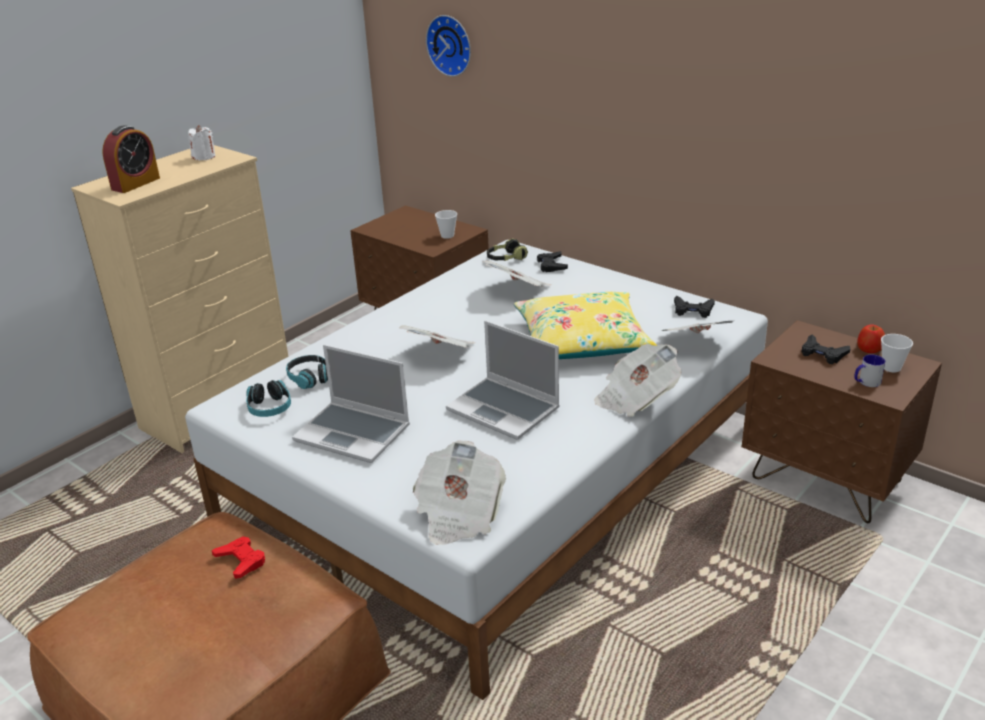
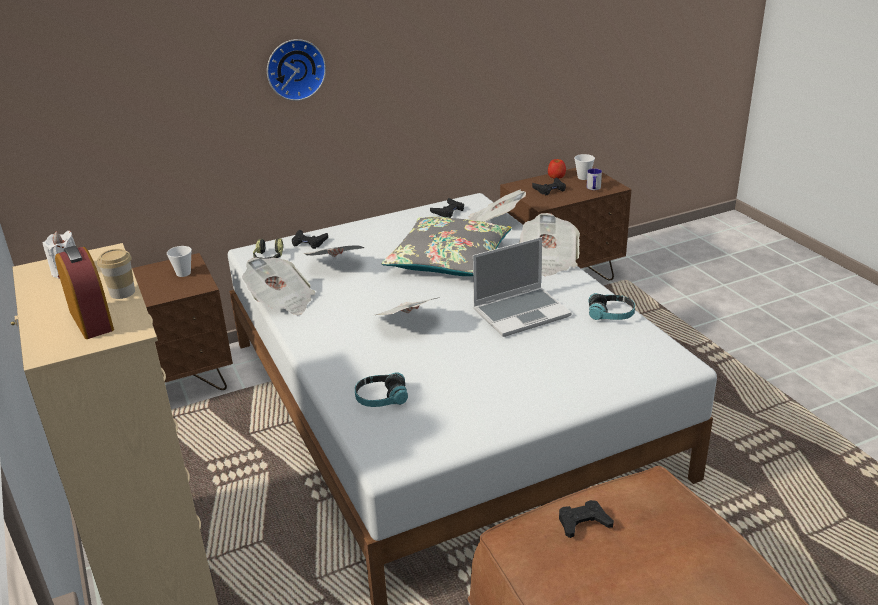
camera: 65 degrees left, 0 degrees up
(178, 179) = (122, 292): none -> cup
(241, 561) = (583, 522): red game controller -> black game controller
(270, 408) = (416, 431): headphones -> headphones (611, 314)
(354, 433) = (501, 389): laptop -> none
(451, 45) = (114, 77): wall clock -> wall clock (295, 69)
(458, 514) = (650, 361): newspaper -> newspaper (282, 301)
(582, 341) = (448, 260): yellow pillow -> grey pillow

